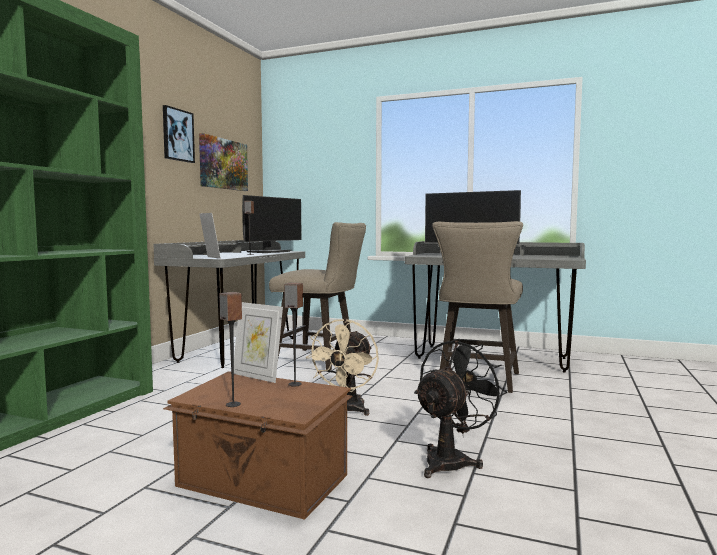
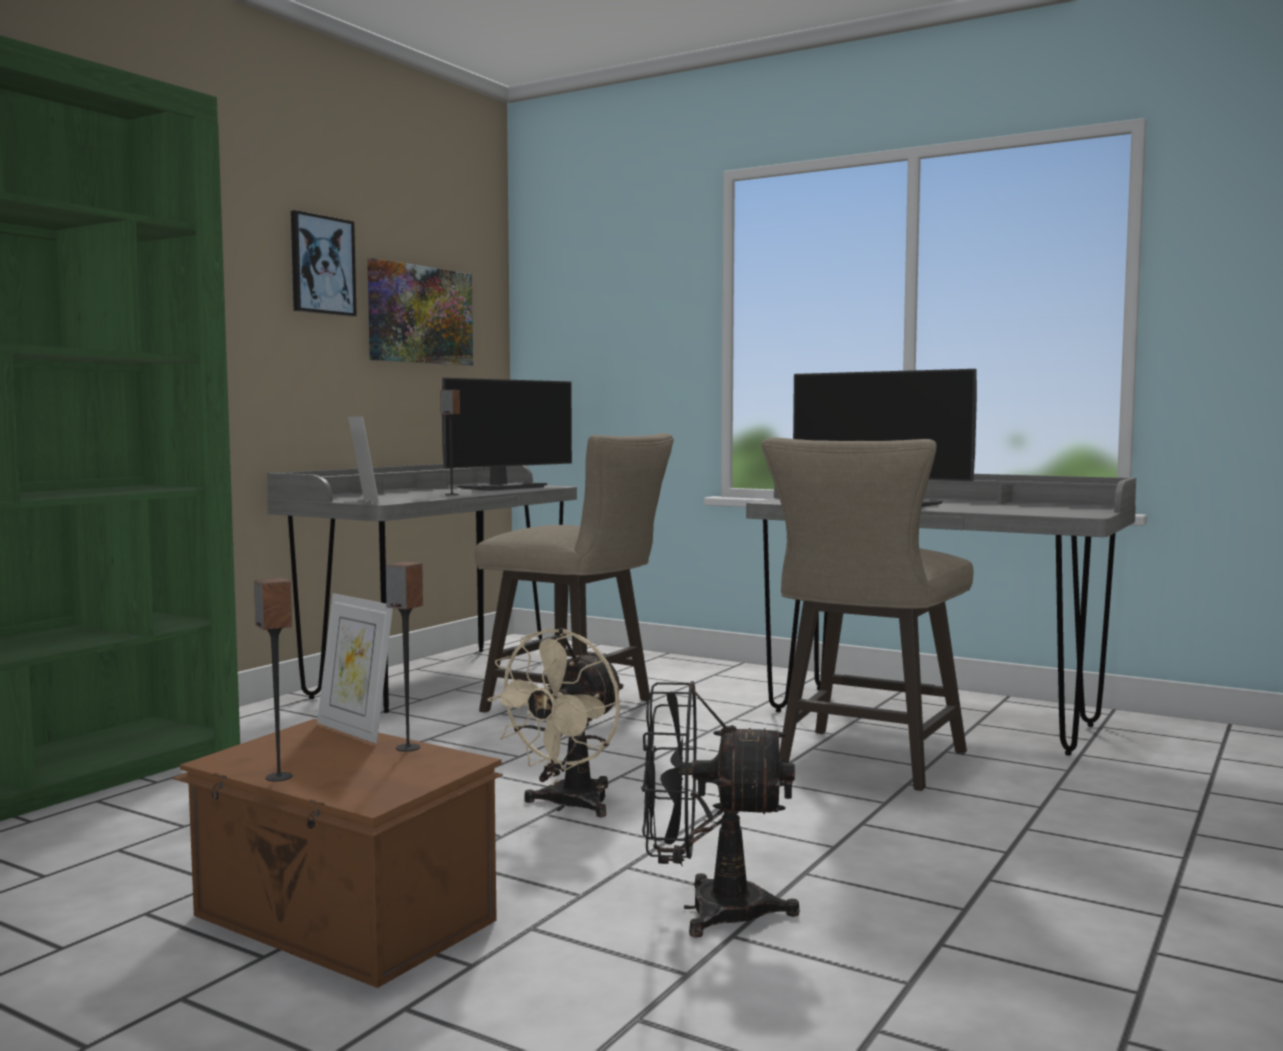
camera: 10 degrees right, 0 degrees up
(451, 460) = (707, 910): black fan -> black fan turned 135 degrees counterclockwise

